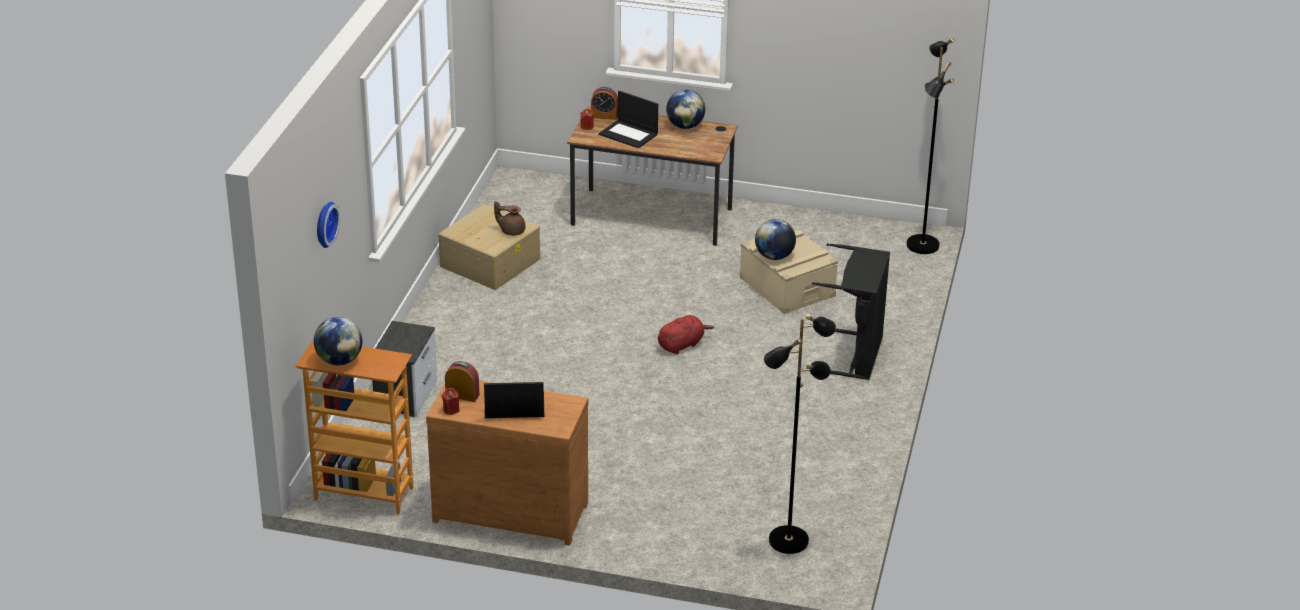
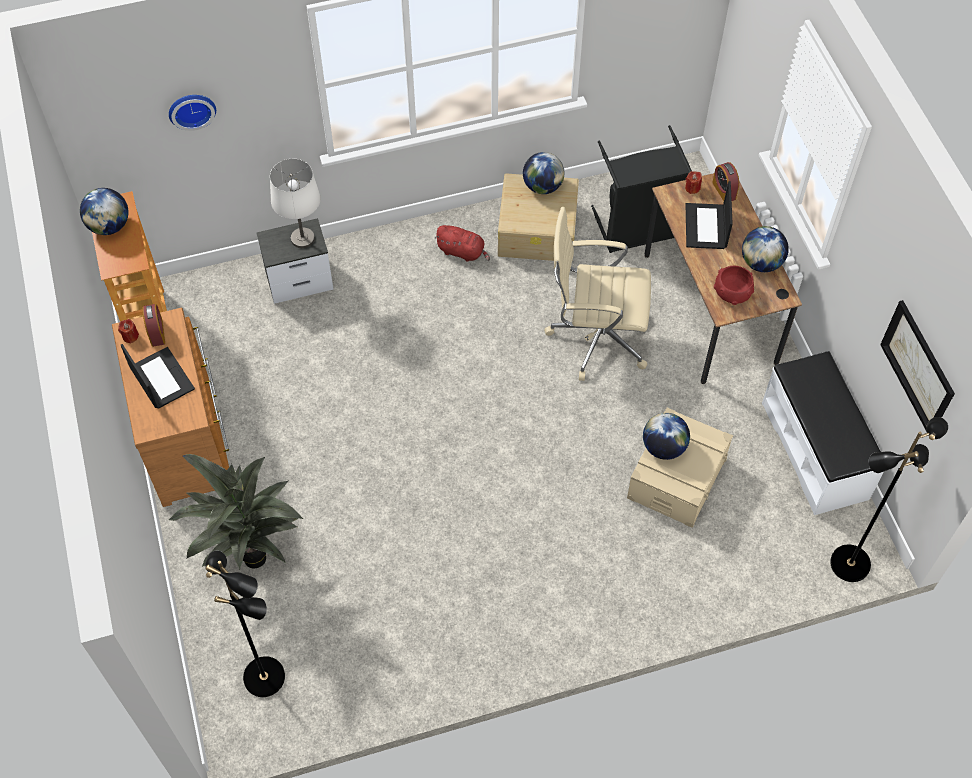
camera: 60 degrees right, 25 degrees up
(406, 334) = (303, 238): none -> white table lamp
(473, 221) = (542, 186): none -> globe
(511, 231) = (547, 221): brown teapot -> none
(624, 274) = (596, 336): none -> beige office chair
(674, 512) = (254, 563): none -> potted plant
(682, 345) = (514, 440): red plush toy -> red plush toy (462, 252)
(698, 145) = (732, 291): none -> red bowl
(819, 222) = (815, 450): none -> white bench
(855, 356) = (598, 594): black laundry basket -> black laundry basket (638, 229)
(874, 54) = (918, 367): none -> picture

